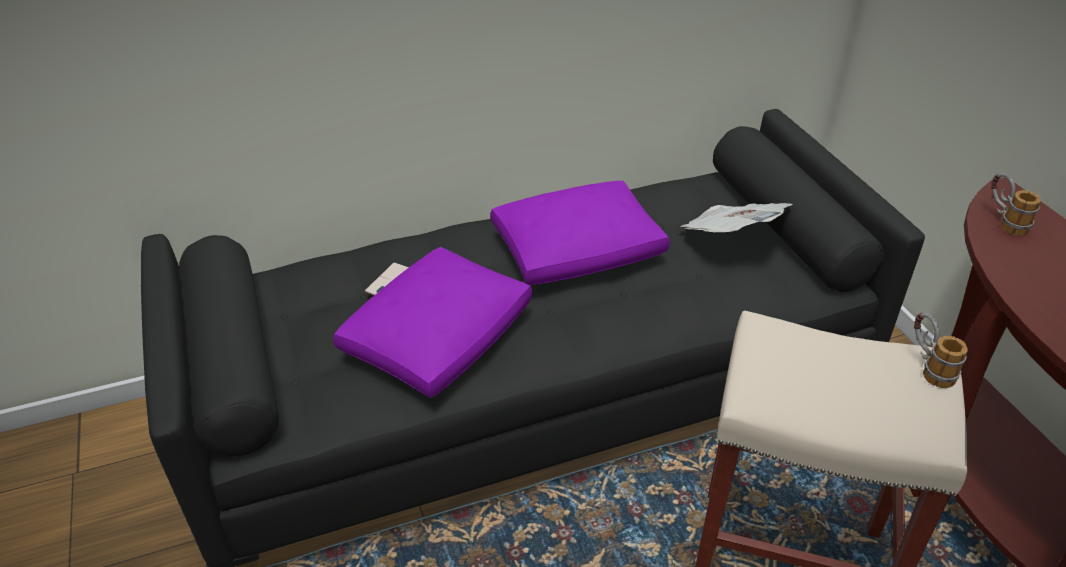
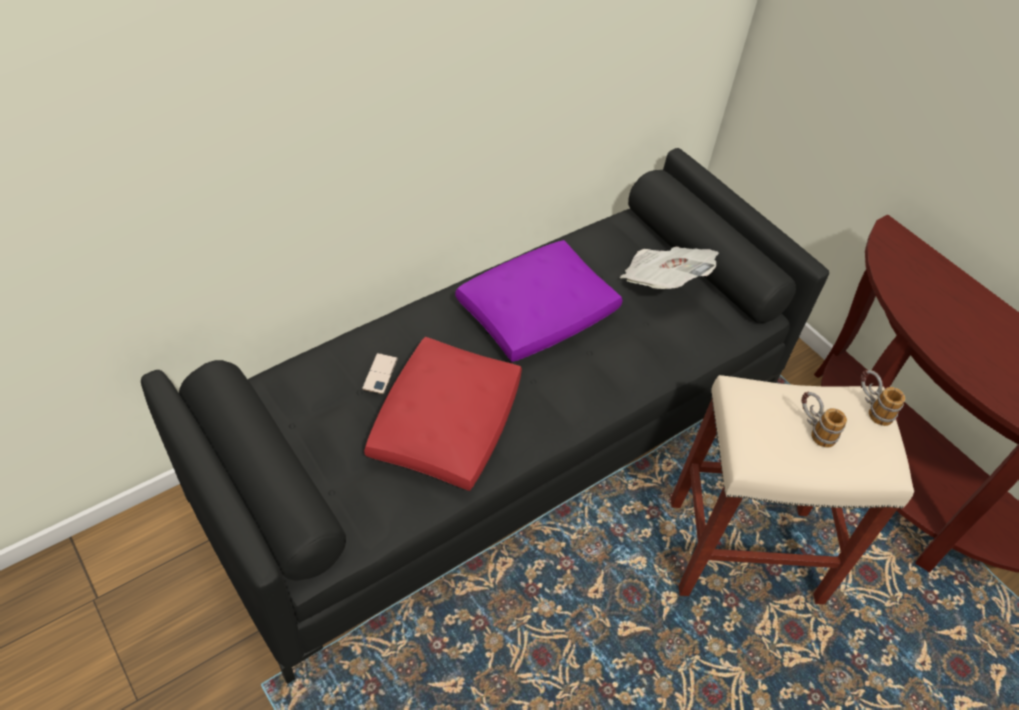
camera: 20 degrees left, 10 degrees up
(437, 338) = (445, 426): purple pillow -> red pillow
(1003, 221) = (896, 261): mug -> mug (813, 429)

